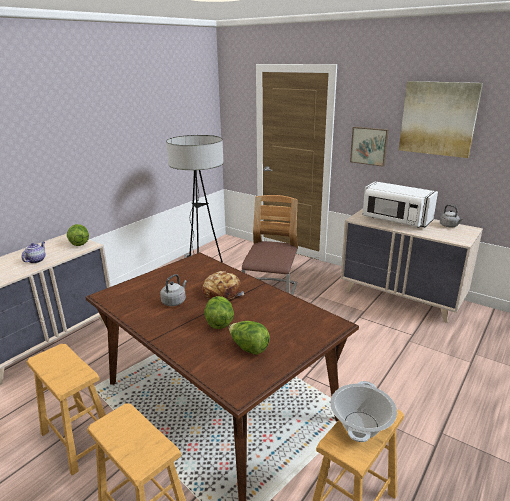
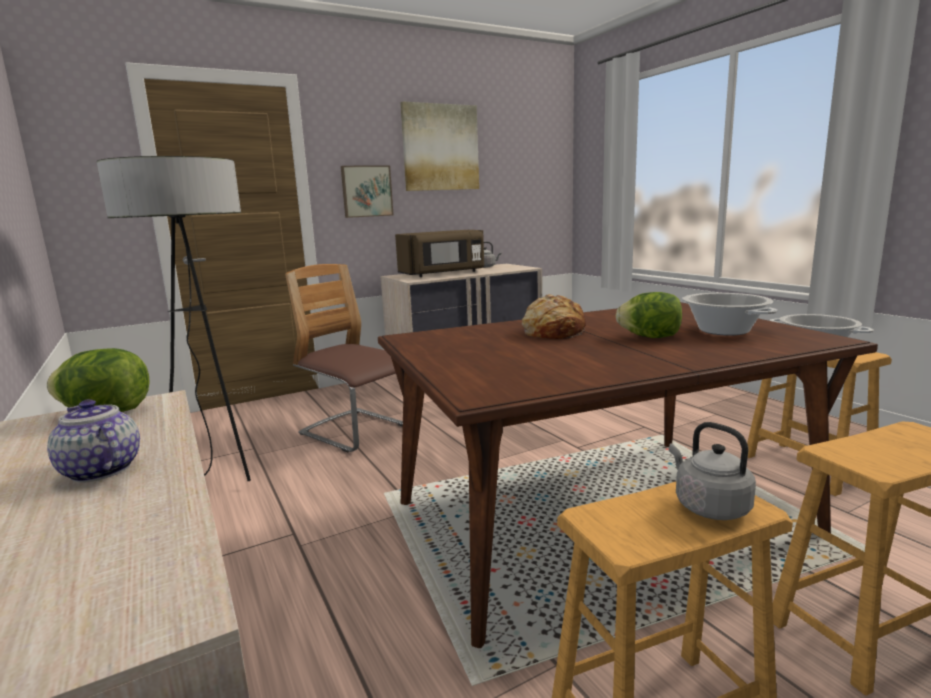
camera: 65 degrees left, 10 degrees down
(174, 301) = (560, 353): grey kettle -> grey kettle (708, 506)
(249, 348) = (724, 330): lettuce -> cooking pot
(395, 220) = (443, 273): white microwave -> brown microwave

